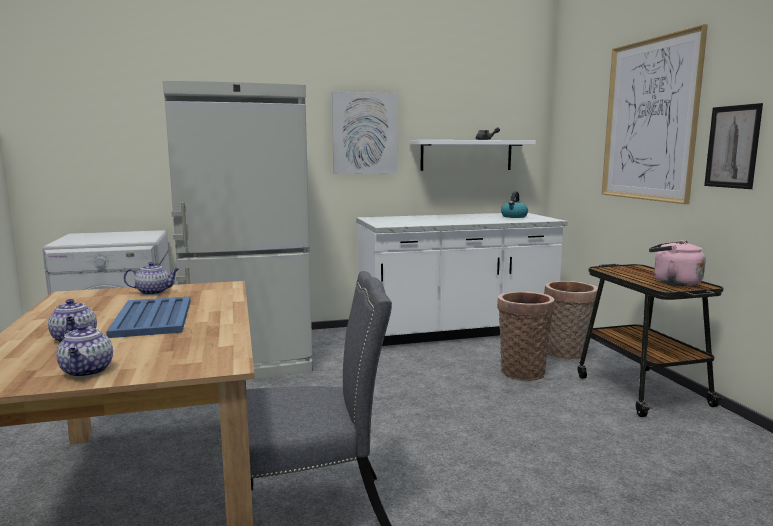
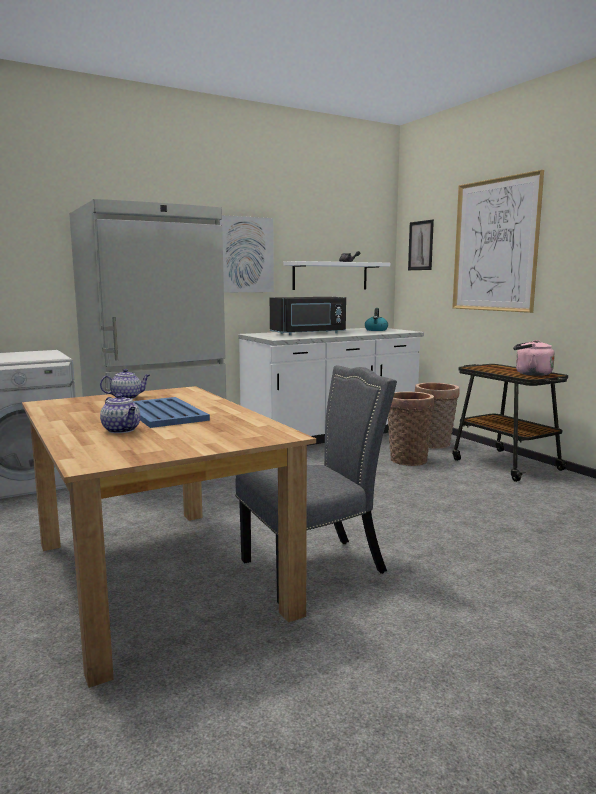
camera: 15 degrees left, 0 degrees up
(87, 371) = (178, 447): teapot -> none
(431, 219) = (309, 333): none -> black microwave
(732, 147) = (568, 266): picture -> picture (420, 245)

